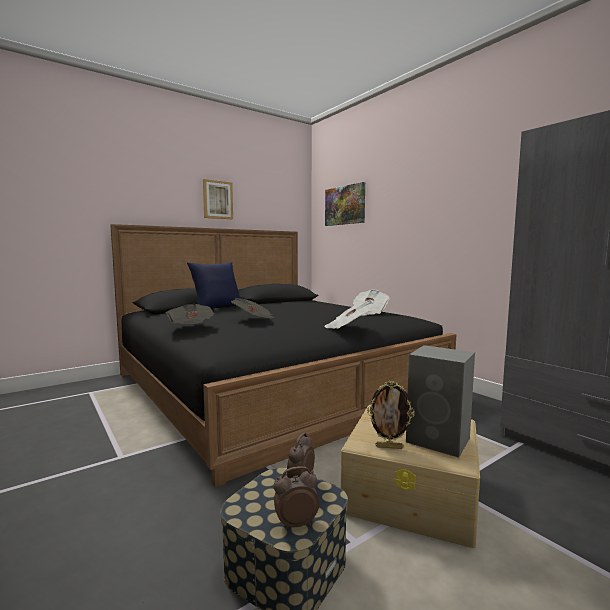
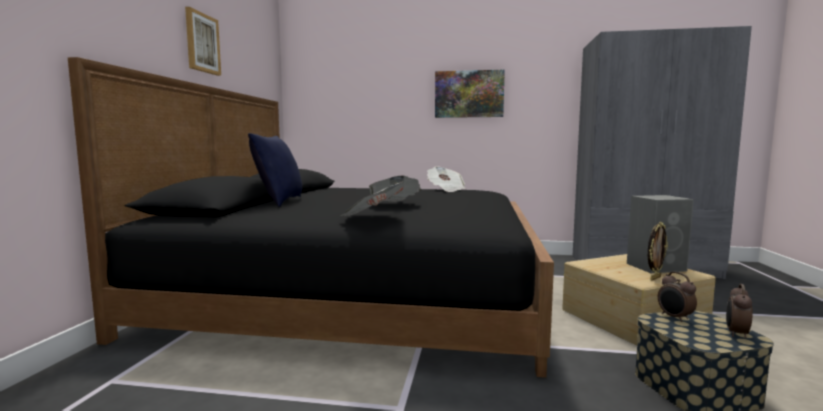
camera: 45 degrees left, 0 degrees up
(345, 205) = (344, 74): picture -> picture (469, 94)
(348, 327) = (493, 199): newspaper -> none

